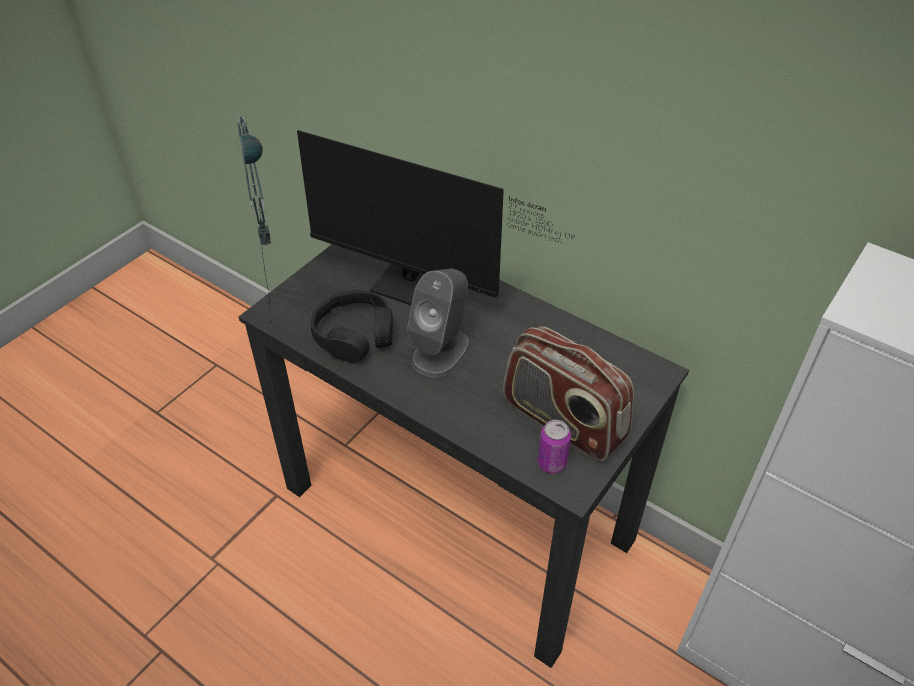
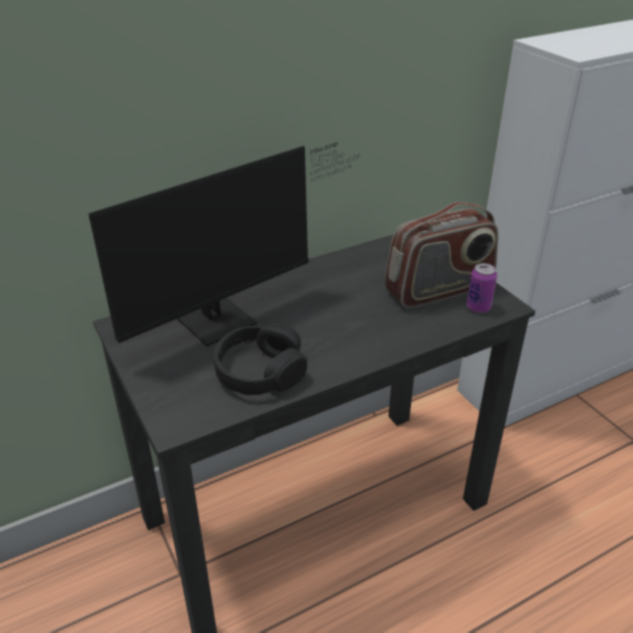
camera: 65 degrees left, 10 degrees down
(284, 329) = (211, 419): table lamp -> none
(441, 351) = (321, 326): grey speaker -> none

